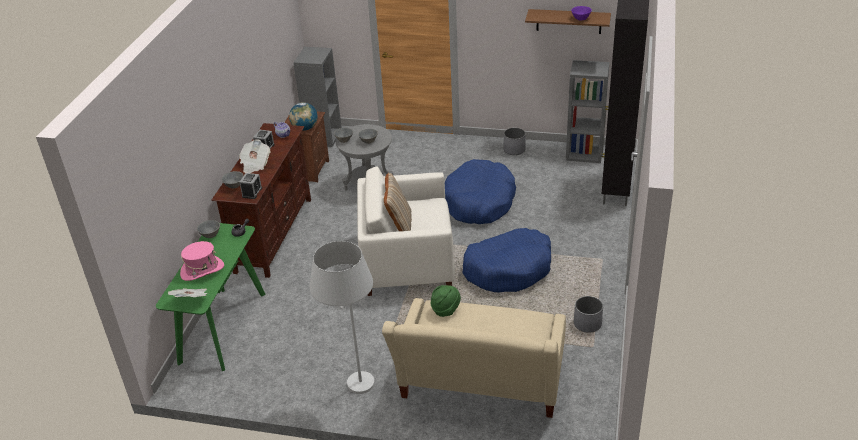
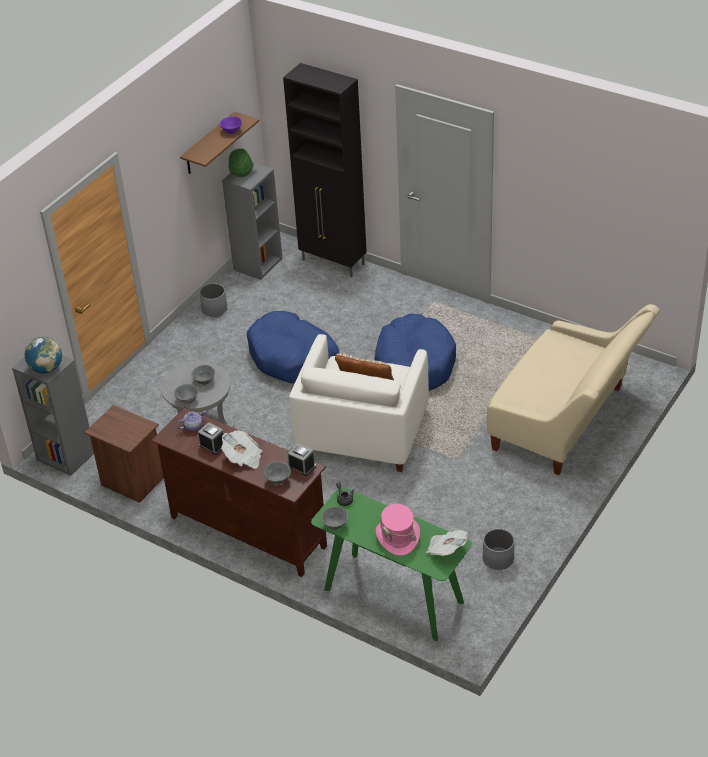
camera: 70 degrees left, 5 degrees up
(305, 128) = (140, 427): globe -> globe (46, 368)
(356, 395) = (542, 505): white floor lamp -> none
(445, 309) = (513, 389): green hat -> green hat (241, 171)
(587, 324) = (517, 336): grey planter -> grey planter (498, 559)

